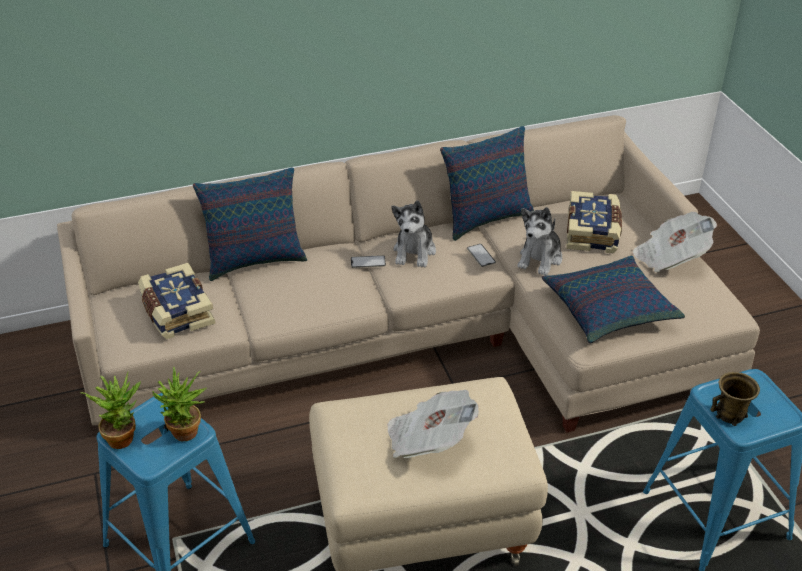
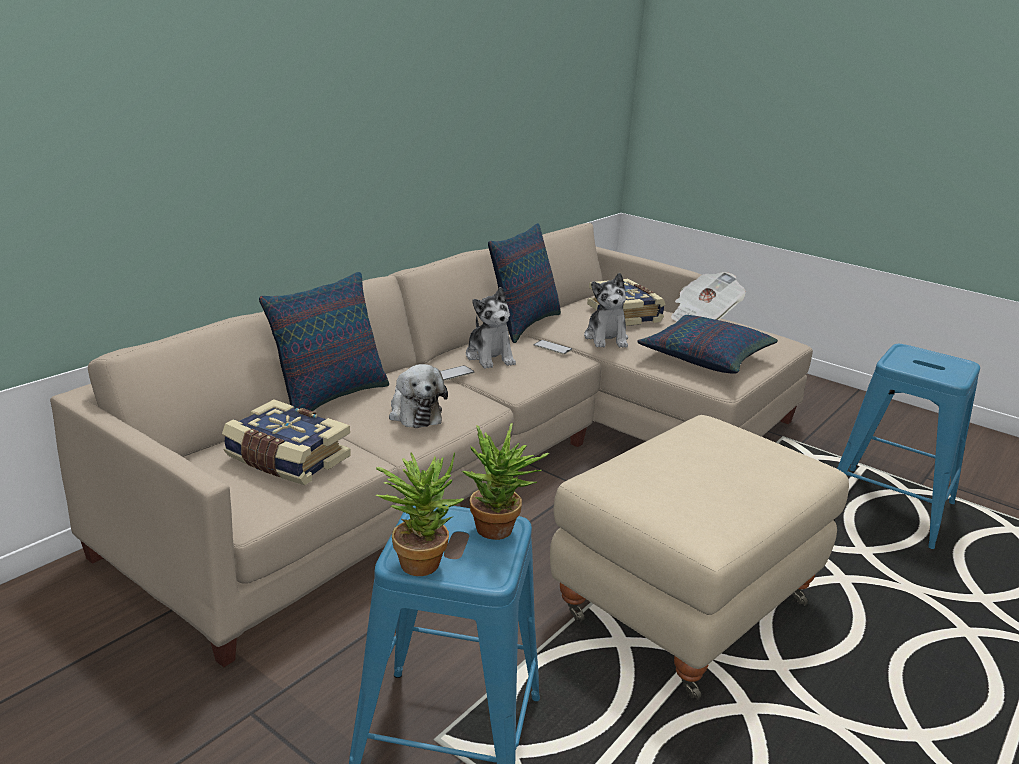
camera: 35 degrees left, 15 degrees down
(299, 295) = (414, 413): none -> plush toy
(429, 440) = (720, 471): newspaper -> none
(730, 414) = (929, 372): brown mug -> none

